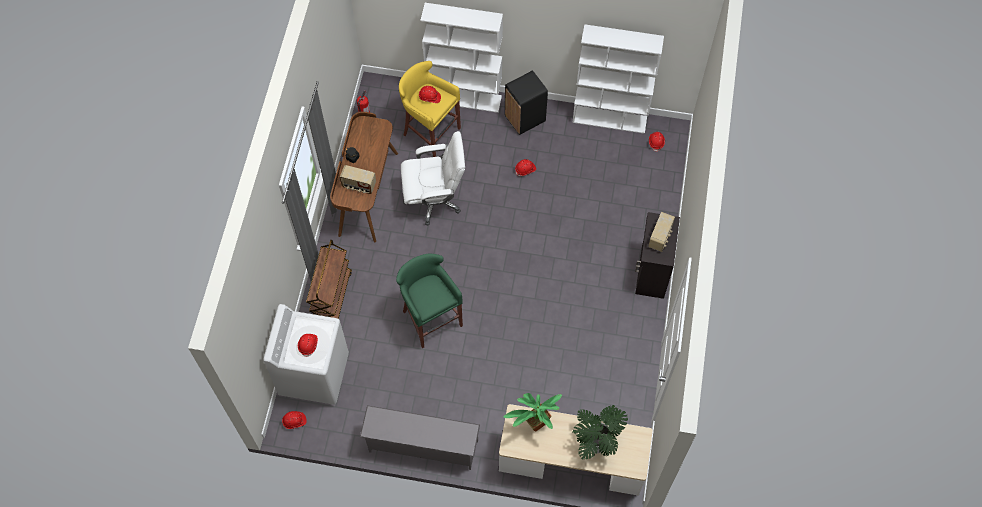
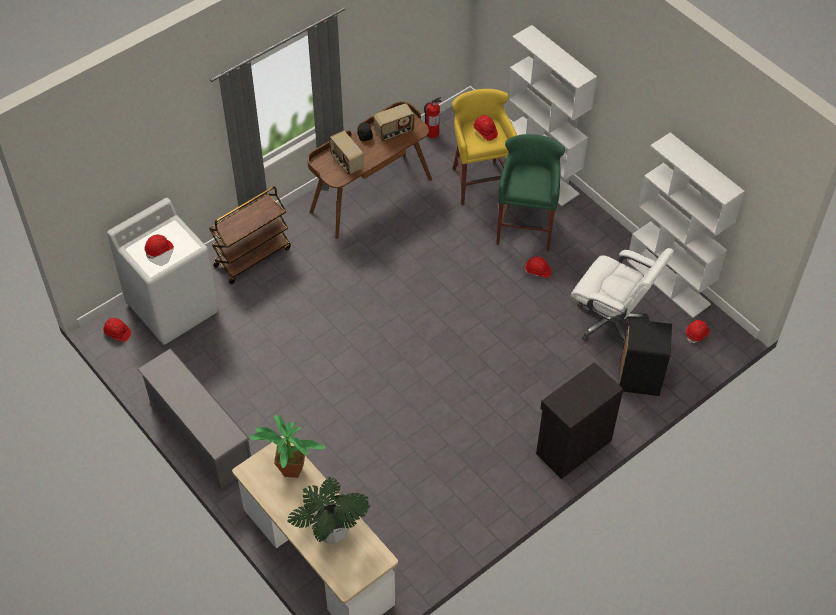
camera: 40 degrees right, 10 degrees down
(430, 318) = (319, 335): green stool -> green stool (525, 227)
(434, 199) = (425, 239): white office chair -> white office chair (611, 321)
(525, 119) = (582, 228): black trash can -> black trash can (639, 379)
(660, 237) = (583, 393): radio -> radio (394, 132)

